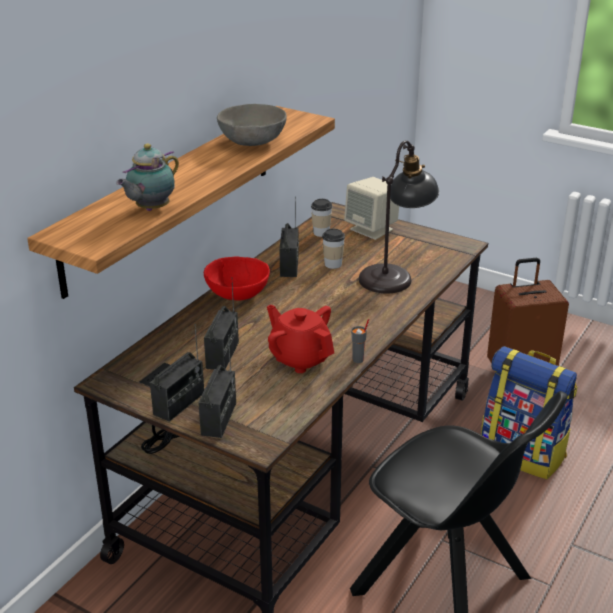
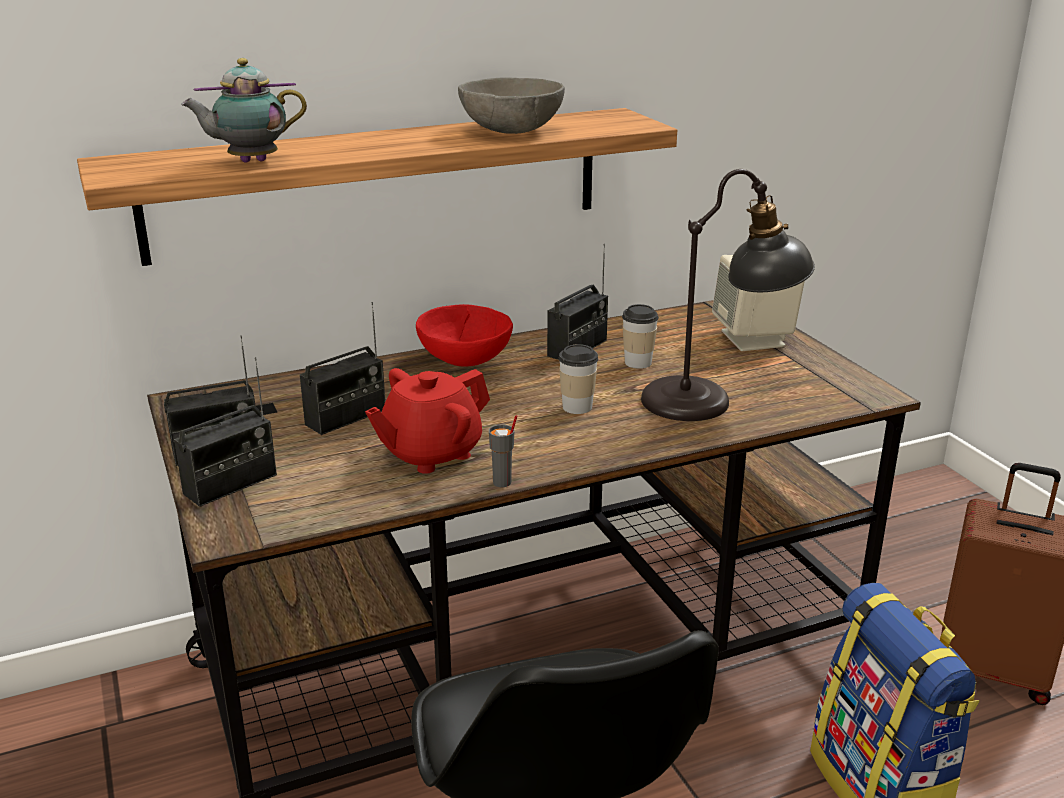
camera: 35 degrees right, 5 degrees down
(300, 358) = (430, 454): red teapot -> red teapot turned 120 degrees counterclockwise
(321, 233) = (675, 324): cup -> cup (577, 407)

